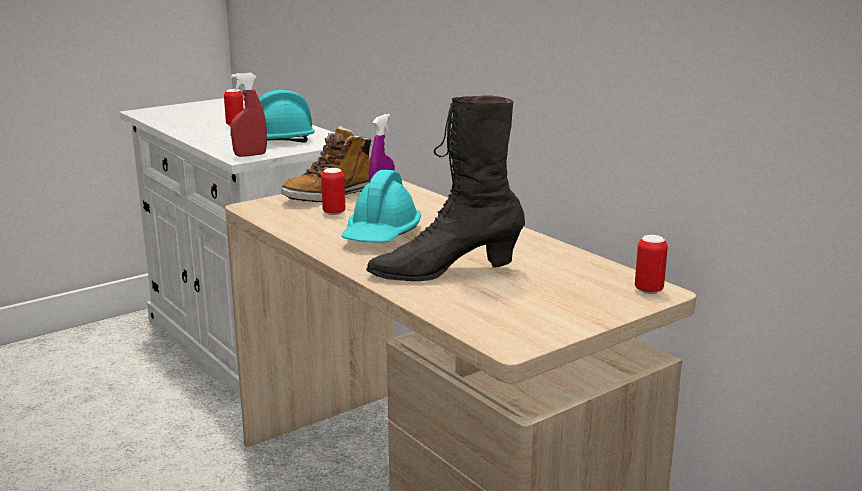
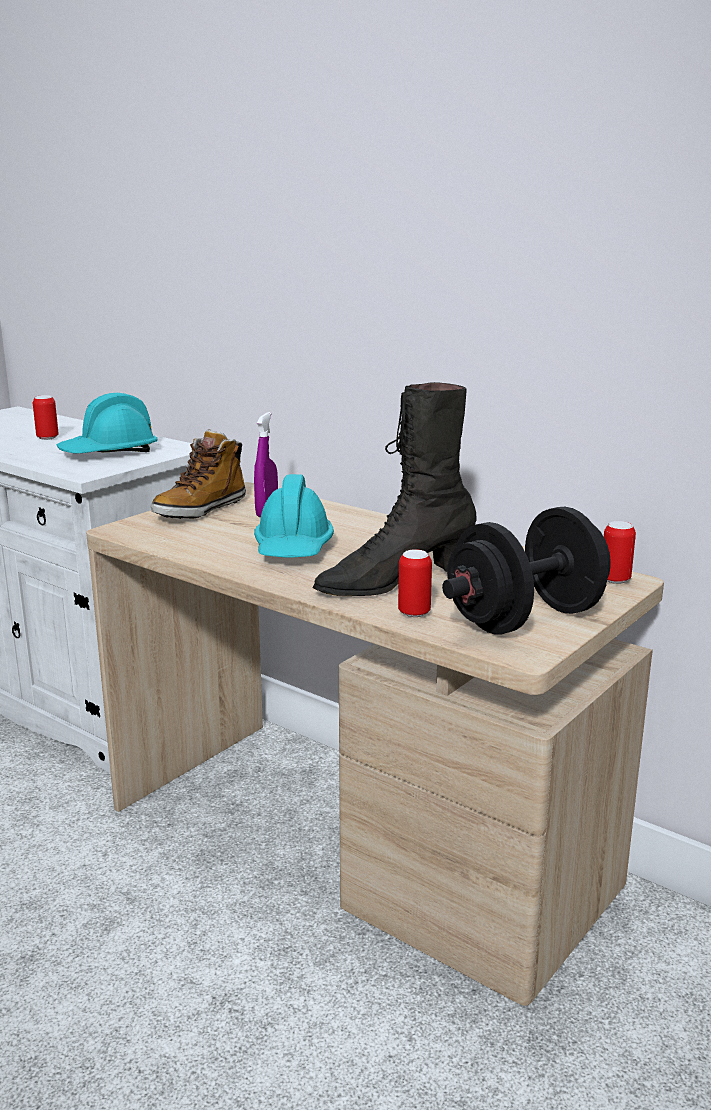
camera: 15 degrees left, 0 degrees up
(250, 155) = (94, 470): red spray bottle -> none
(334, 212) = (221, 528): can -> can (414, 613)
(536, 316) = (526, 619): none -> black dumbbell

